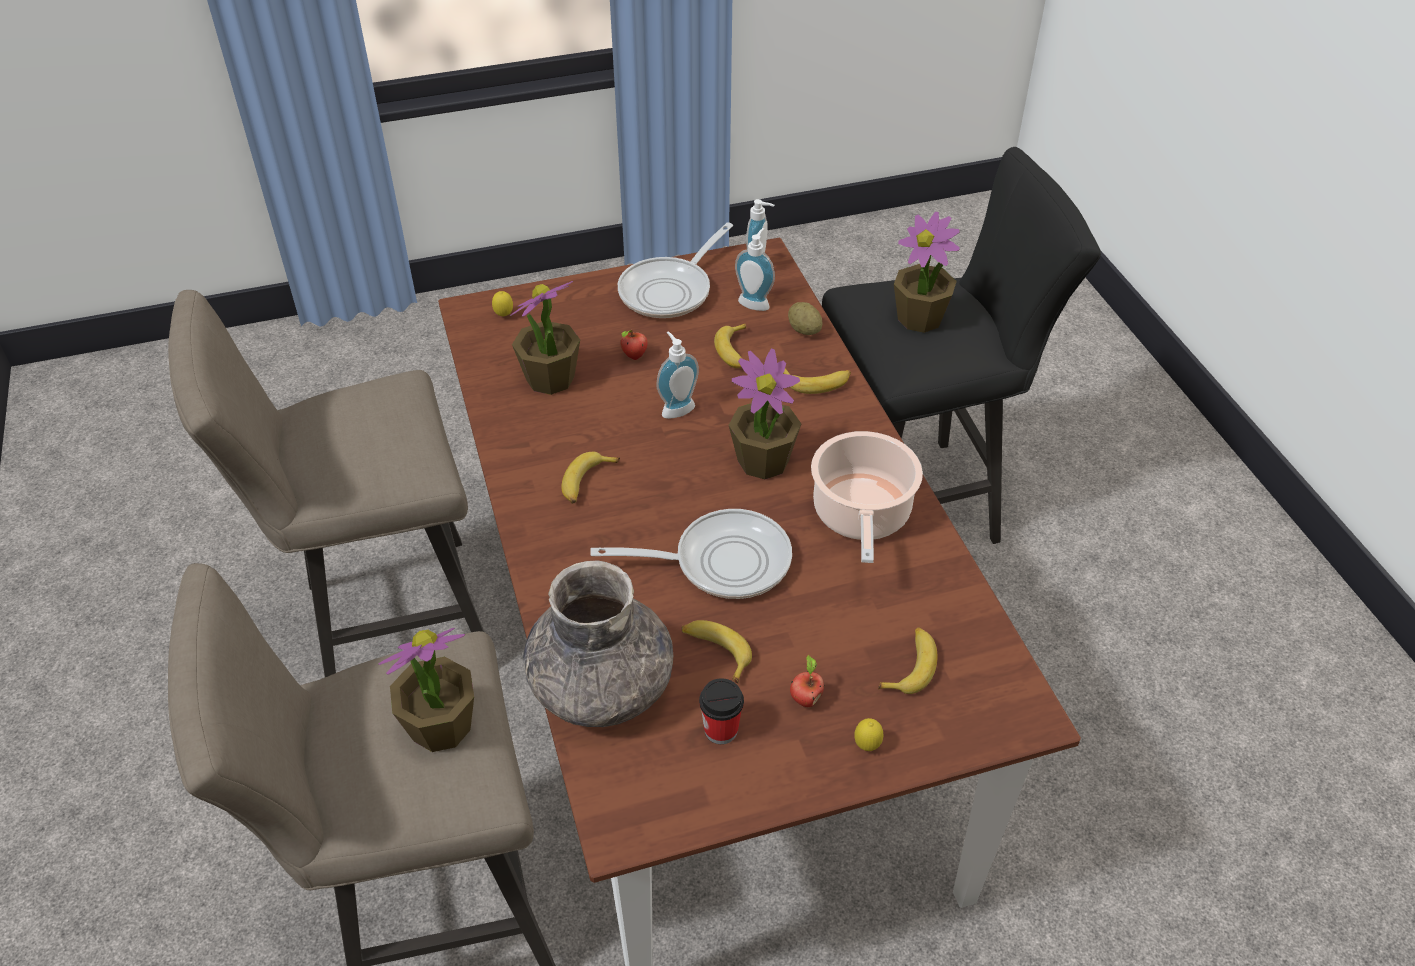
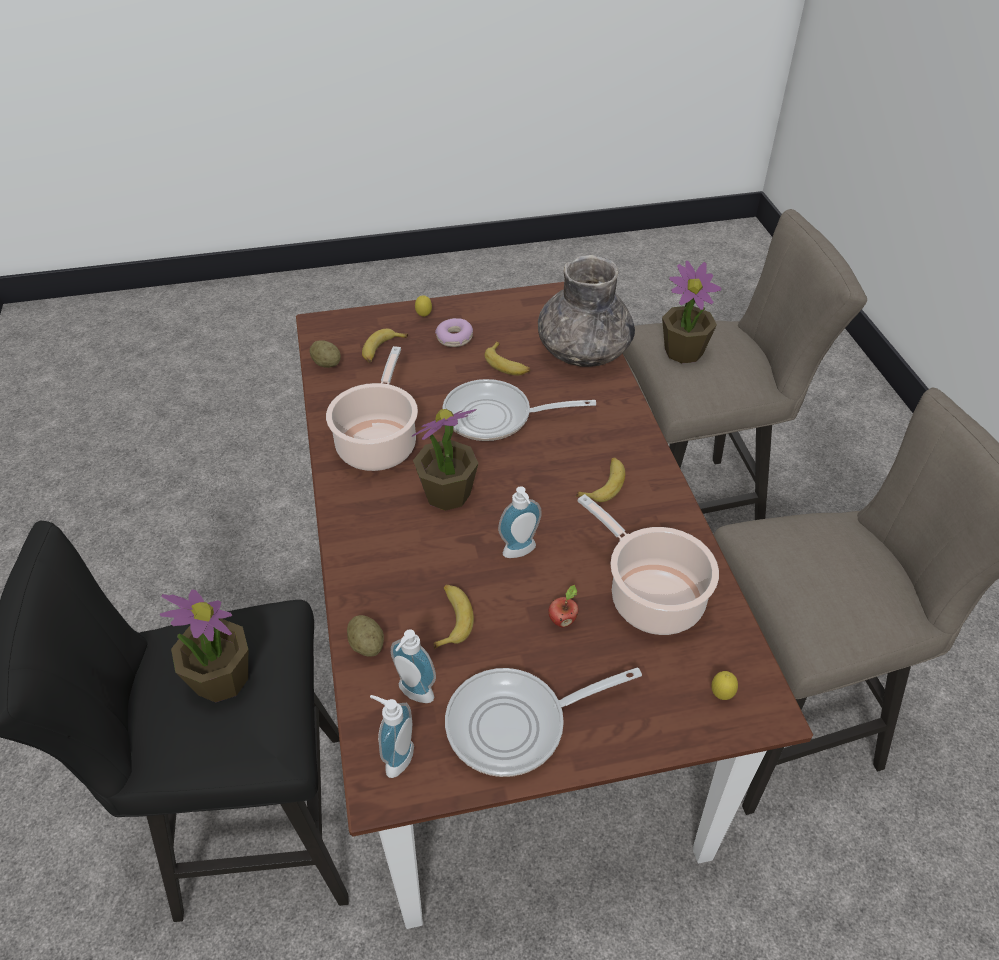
camera: 175 degrees left, 0 degrees up
(550, 379) = (651, 597): potted plant -> cooking pot
(670, 290) = (516, 724): frying pan -> frying pan turned 150 degrees counterclockwise
(721, 730) = (509, 327): cup -> none
(805, 699) = (454, 338): apple -> donut
(817, 382) = (374, 573): banana -> none
(981, 634) = (326, 364): none -> potato

